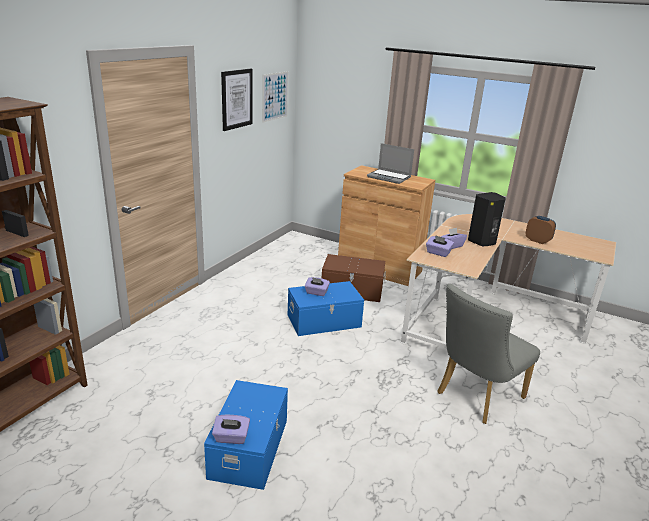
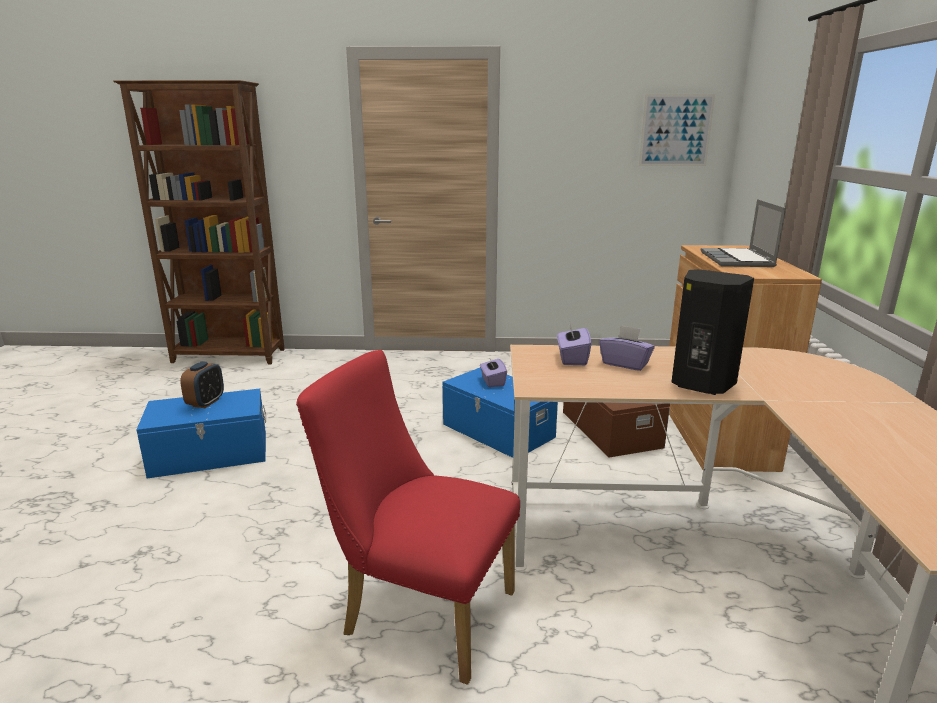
camera: 65 degrees right, 5 degrees down
(231, 438) = (158, 409): purple tissue box -> none
(236, 99) = (581, 123): picture -> none
(475, 397) = (418, 610): grey chair -> red chair
(537, 241) = (847, 437): alarm clock -> alarm clock (206, 403)

